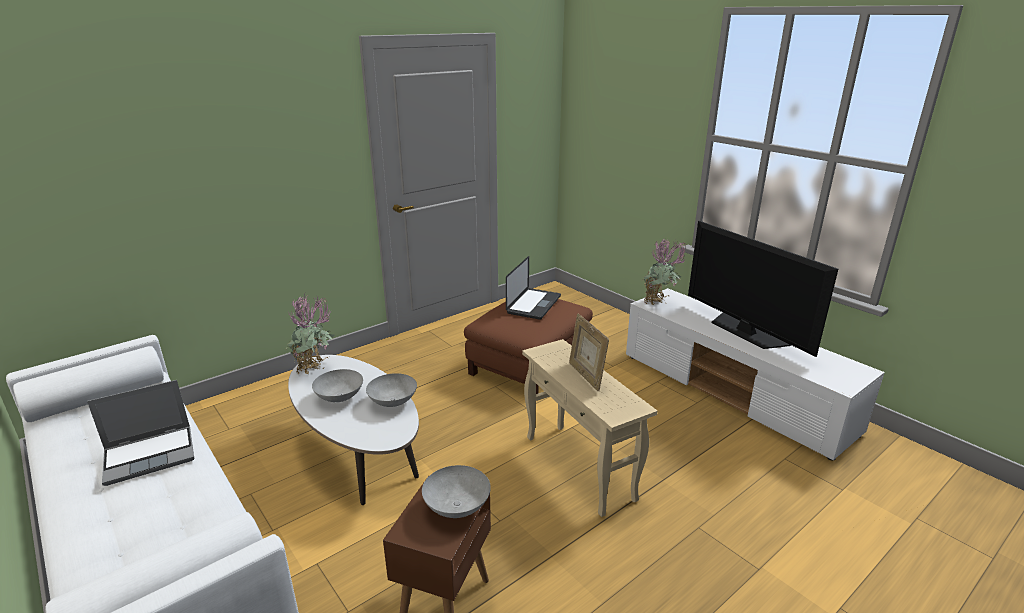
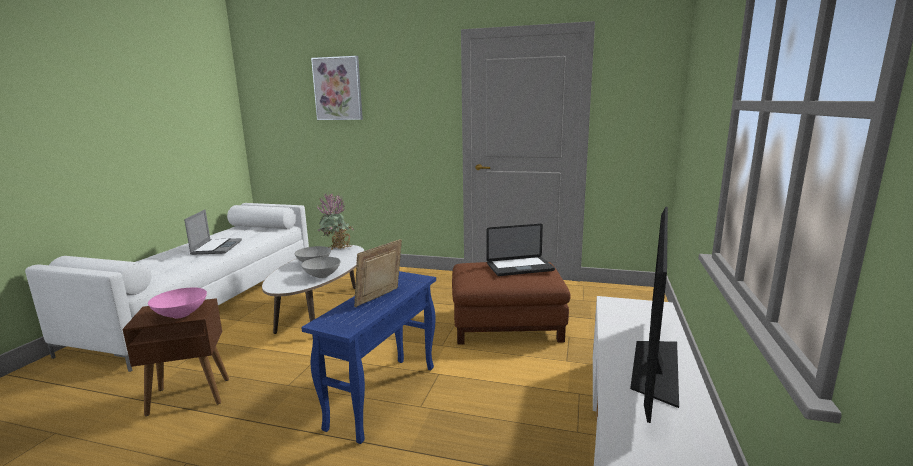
camera: 55 degrees right, 10 degrees down
(151, 455) = (216, 247): laptop -> laptop turned 120 degrees counterclockwise
(171, 128) = (338, 88): none -> picture
(457, 508) = (180, 315): grey bowl -> pink bowl
(579, 467) = (383, 396): beige side table -> blue side table
(659, 304) = (622, 307): potted plant -> none

